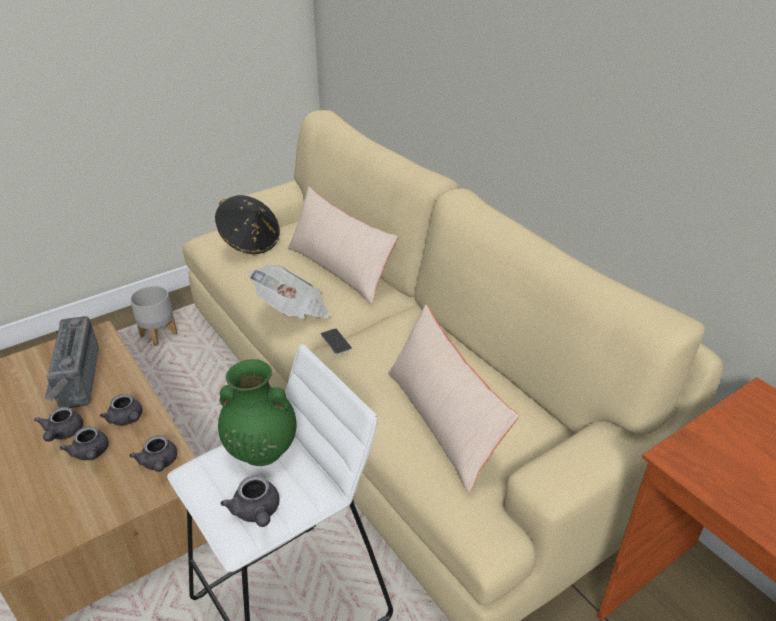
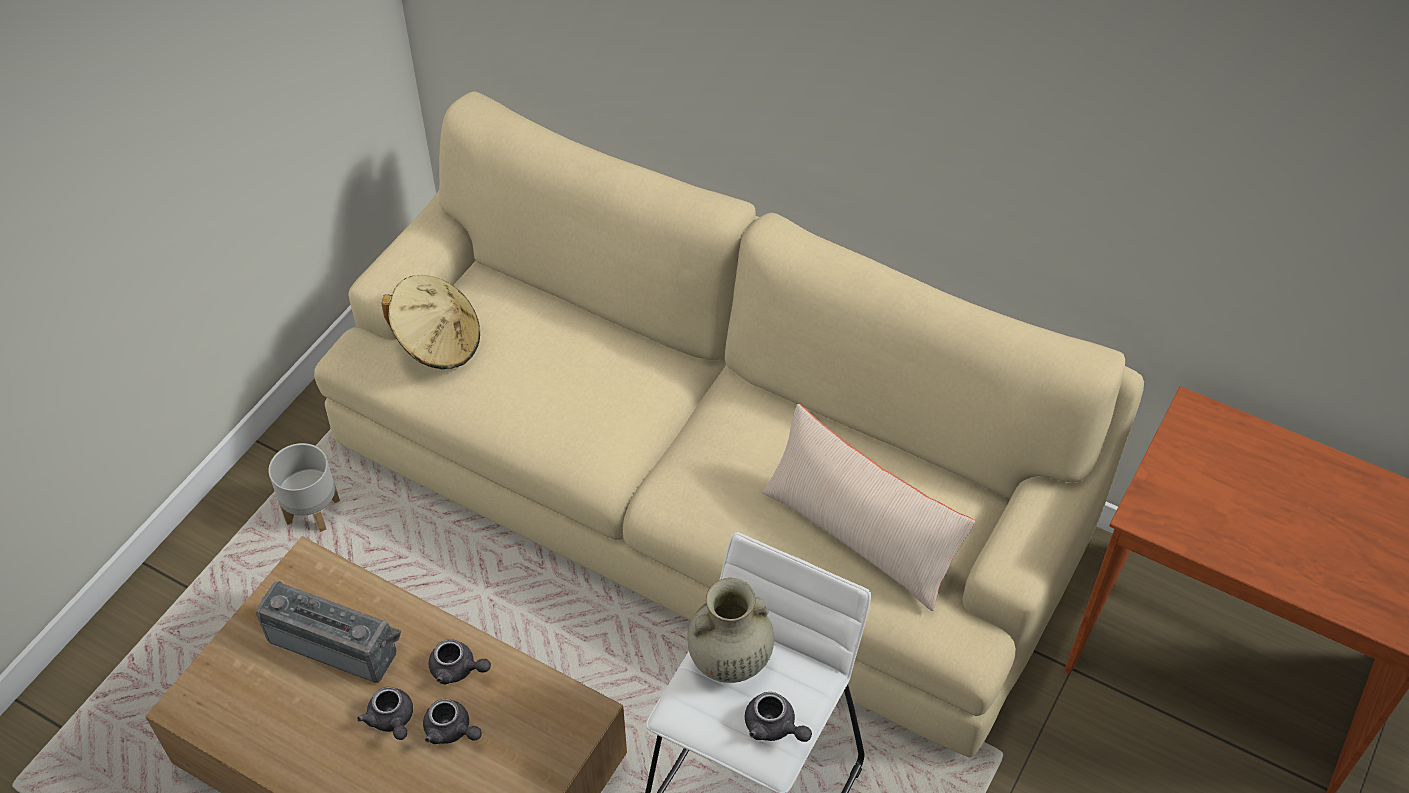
camera: 25 degrees left, 15 degrees up
(74, 378) = (336, 642): radio -> radio turned 150 degrees clockwise
(159, 463) = (545, 708): grey teapot -> none
(250, 242) = (438, 342): black hat -> beige hat
(260, 451) = (729, 660): green vase -> beige vase
(293, 310) = (583, 440): newspaper -> none
(336, 341) = (667, 468): phone -> none
(340, 269) = (598, 347): beige pillow -> none

